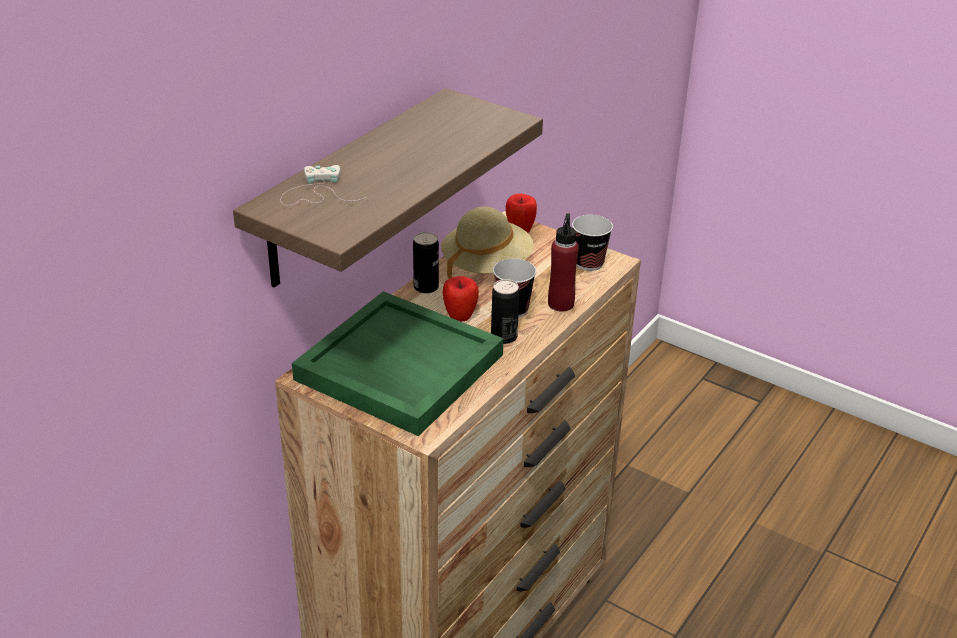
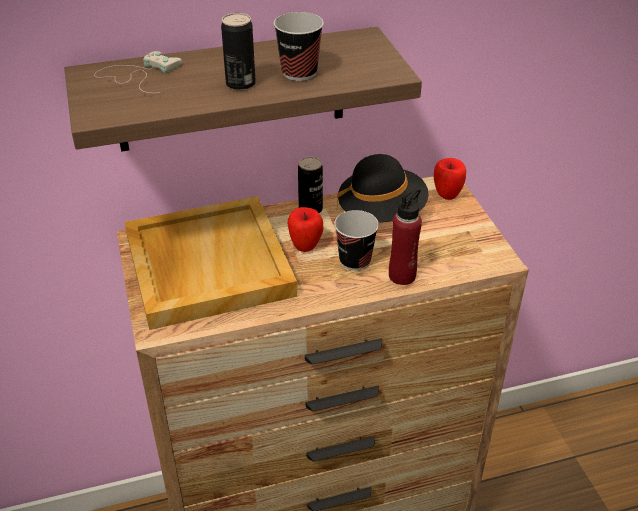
camera: 40 degrees right, 5 degrees up
(397, 367) = (206, 264): green tray -> beige tray
(486, 265) = (381, 212): beige hat -> black hat
(504, 337) = (317, 281): can -> can (240, 84)
(589, 263) = (473, 250): cup -> cup (299, 73)

